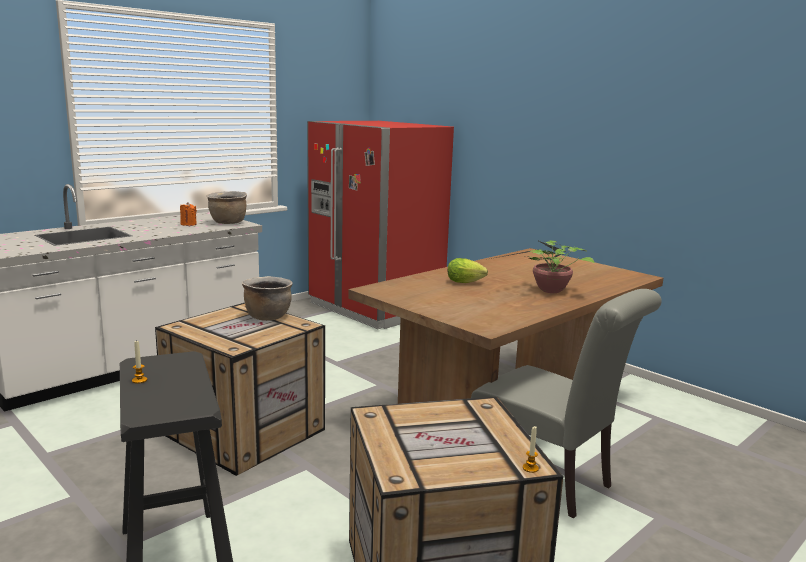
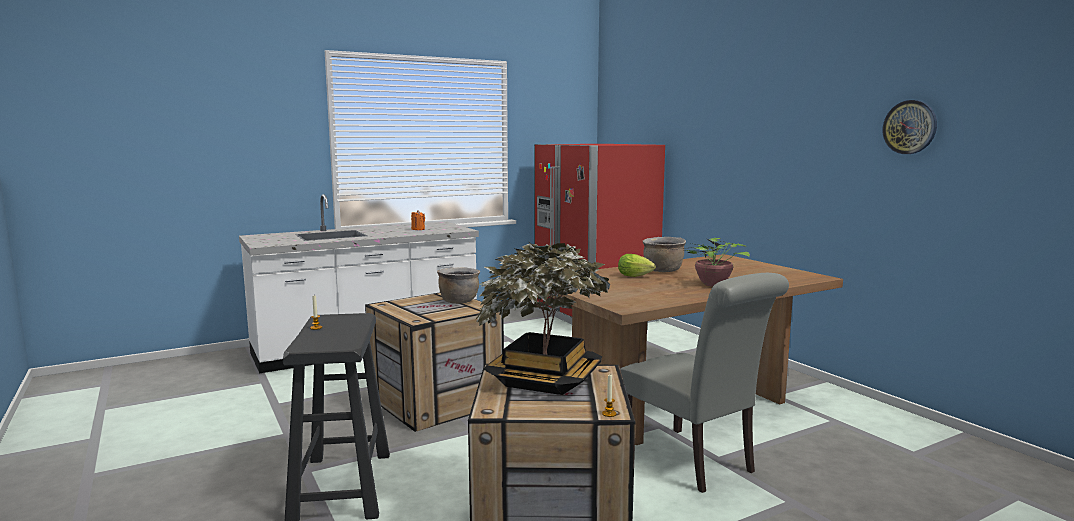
camera: 15 degrees right, 5 degrees down
(228, 223) = (451, 229): brown cooking pot -> brown cooking pot (663, 271)
(433, 426) = (545, 380): none -> potted plant
(730, 126) = (910, 127): none -> wall clock

